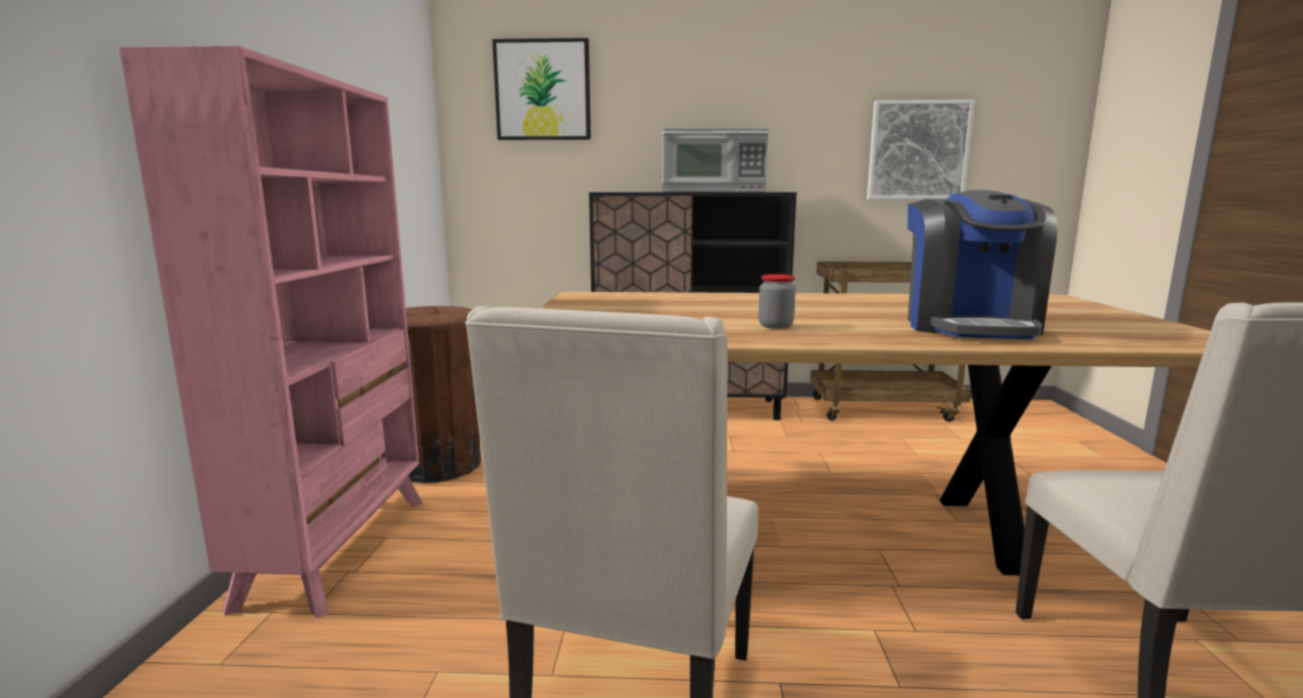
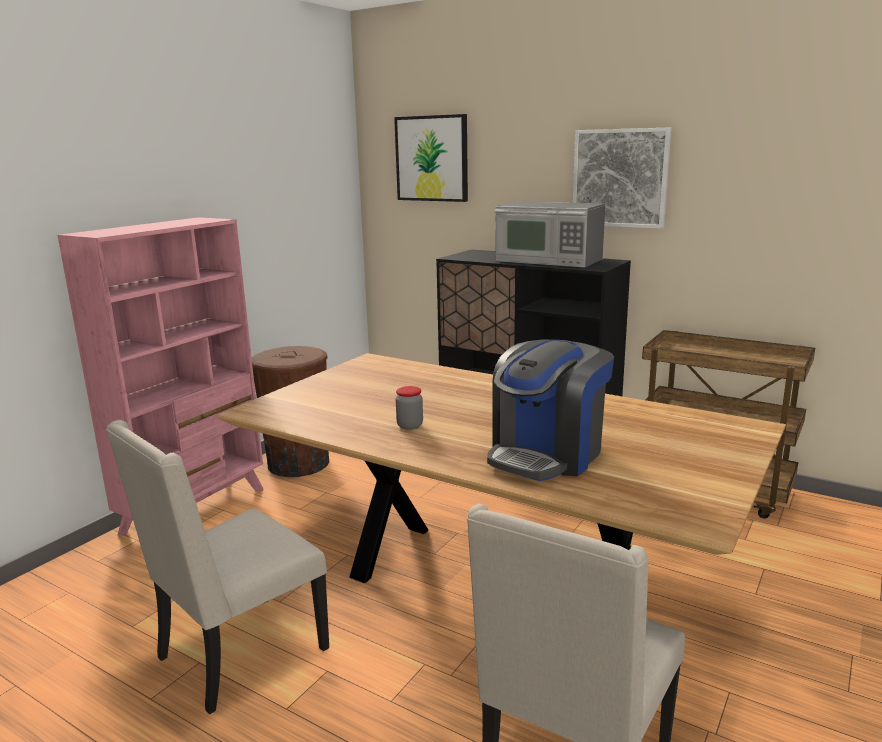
camera: 30 degrees right, 5 degrees up
(918, 151) = (779, 224): picture -> picture (620, 178)

